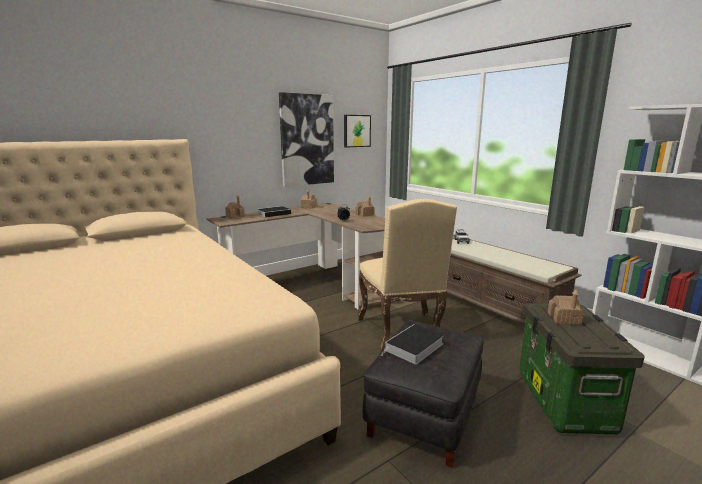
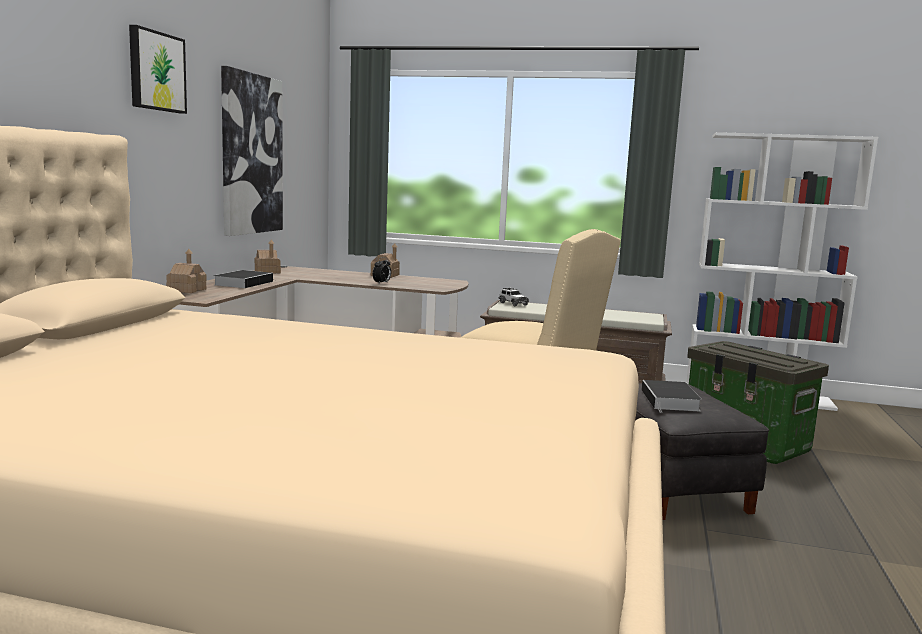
camera: 40 degrees left, 5 degrees down
(356, 131) = (301, 144): picture -> picture (156, 71)
(564, 318) = (740, 351): toy house -> none

